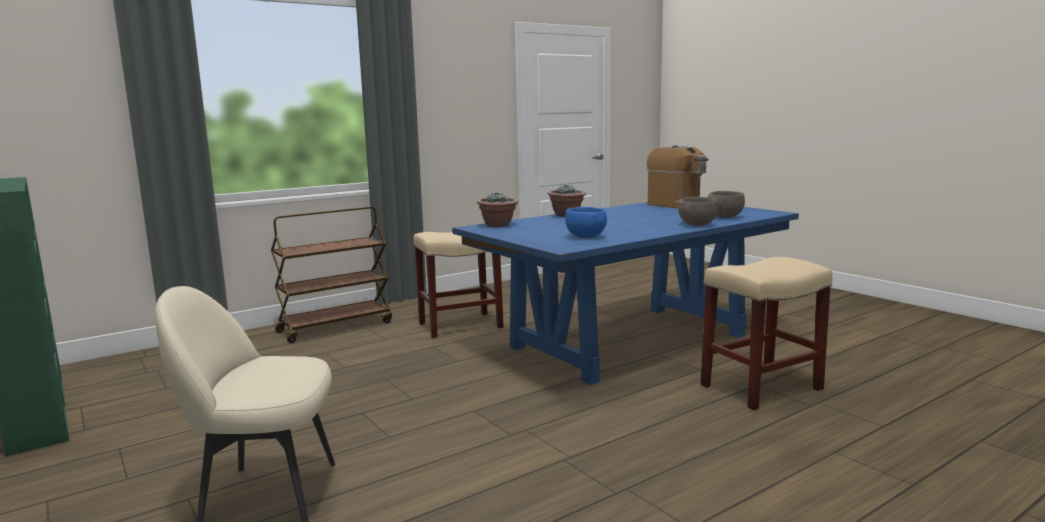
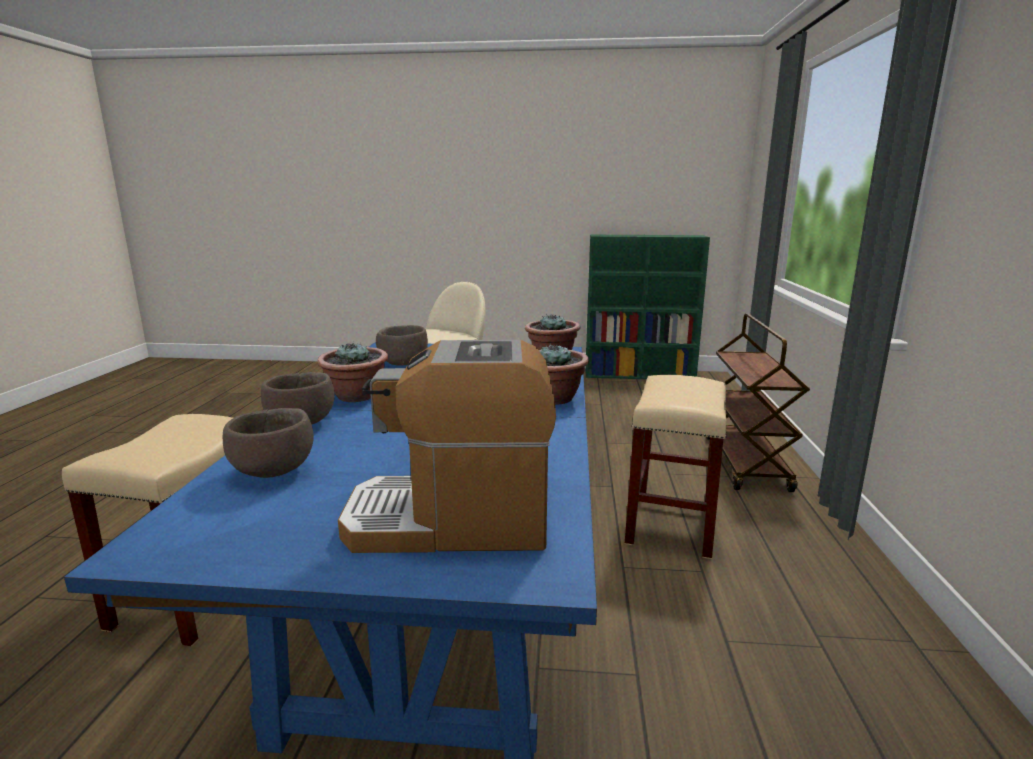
camera: 130 degrees right, 5 degrees up
(585, 237) = (403, 363): blue bowl -> brown bowl
(652, 229) = (356, 396): none -> potted plant

